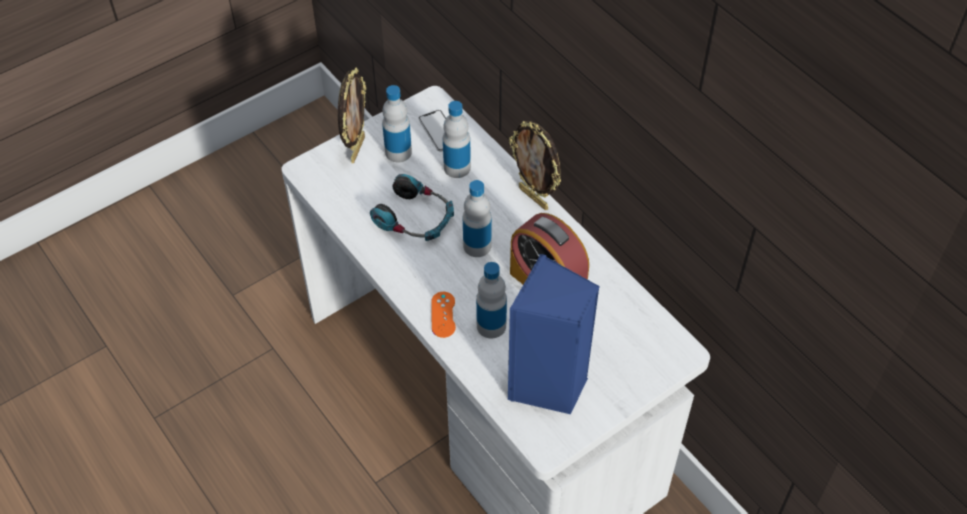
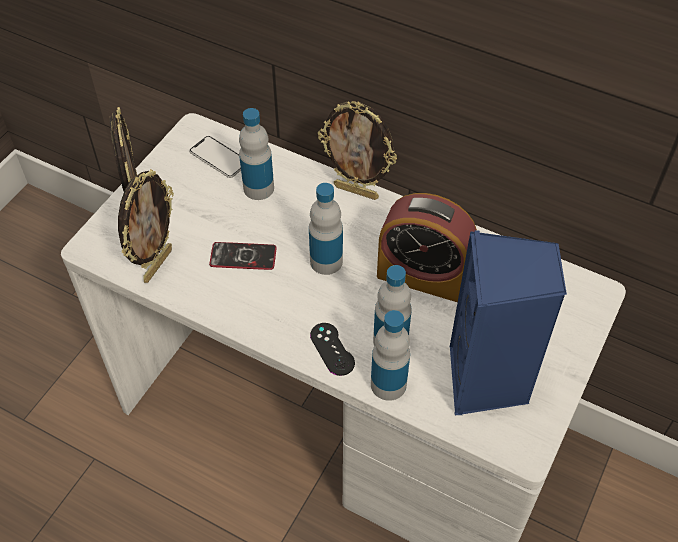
camera: 25 degrees left, 0 degrees up
(347, 201) = (157, 264): none -> picture frame
(398, 152) = (186, 193): bottle -> bottle (388, 384)
(415, 218) = (243, 257): headphones -> phone
(443, 314) = (332, 349): orange game controller -> black game controller

